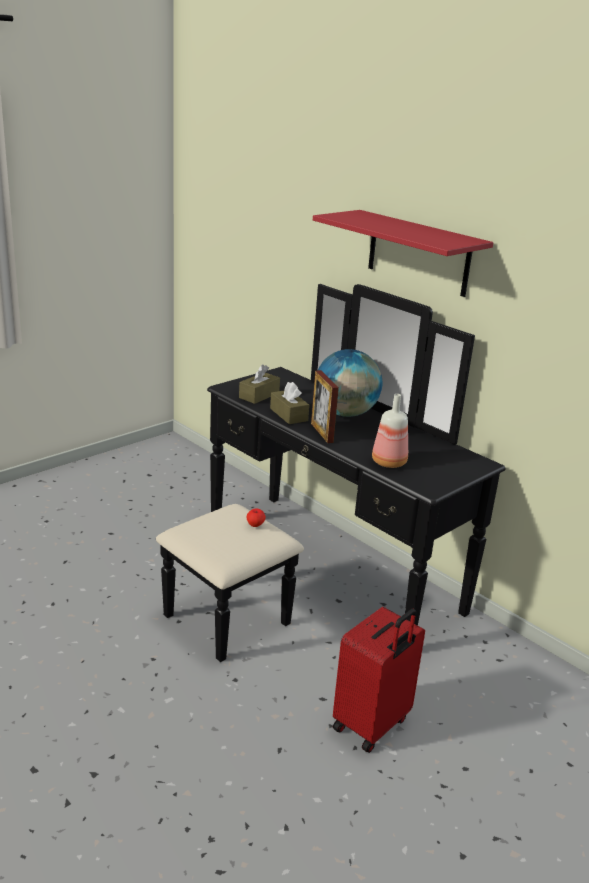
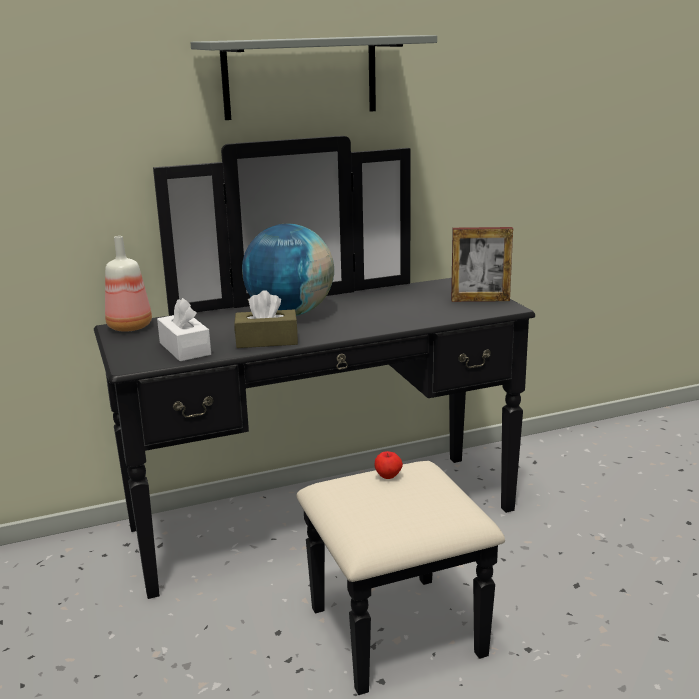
camera: 65 degrees left, 5 degrees down
(259, 395) = (185, 349): brown tissue box -> white tissue box
(322, 433) = (337, 332): picture frame -> picture frame (480, 300)
(372, 725) = (624, 561): red suitcase -> none
(389, 463) = (439, 314): bottle -> bottle (131, 327)
(418, 253) = (300, 77): red shelf -> grey shelf

